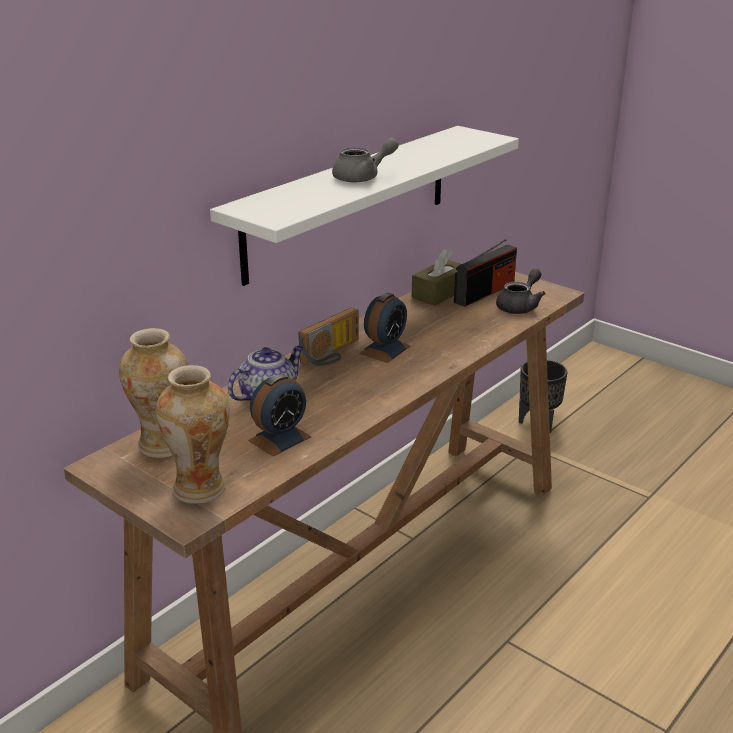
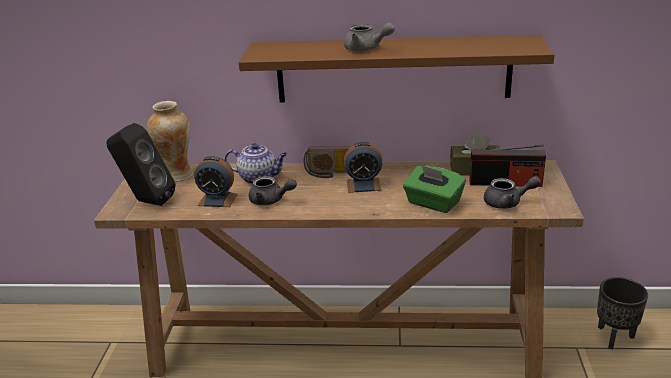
camera: 55 degrees right, 0 degrees up
(200, 489) = (146, 201): vase -> black speaker
(336, 408) = (271, 200): none -> grey teapot
(349, 201) = (393, 69): white shelf -> brown shelf
(473, 334) = (433, 203): none -> green tissue box

